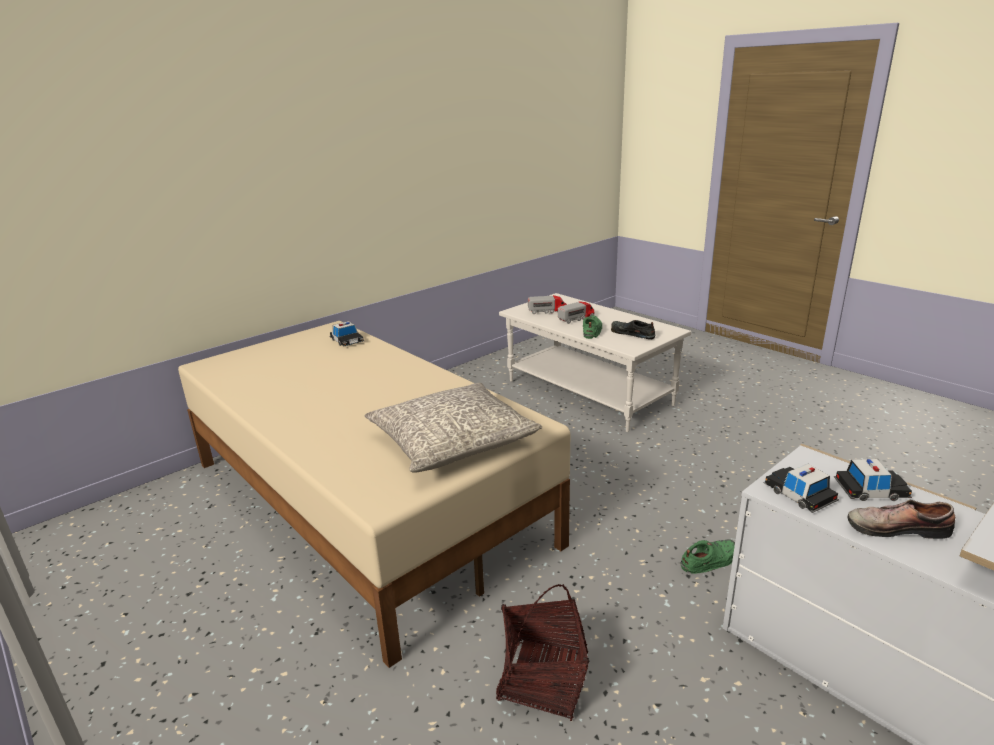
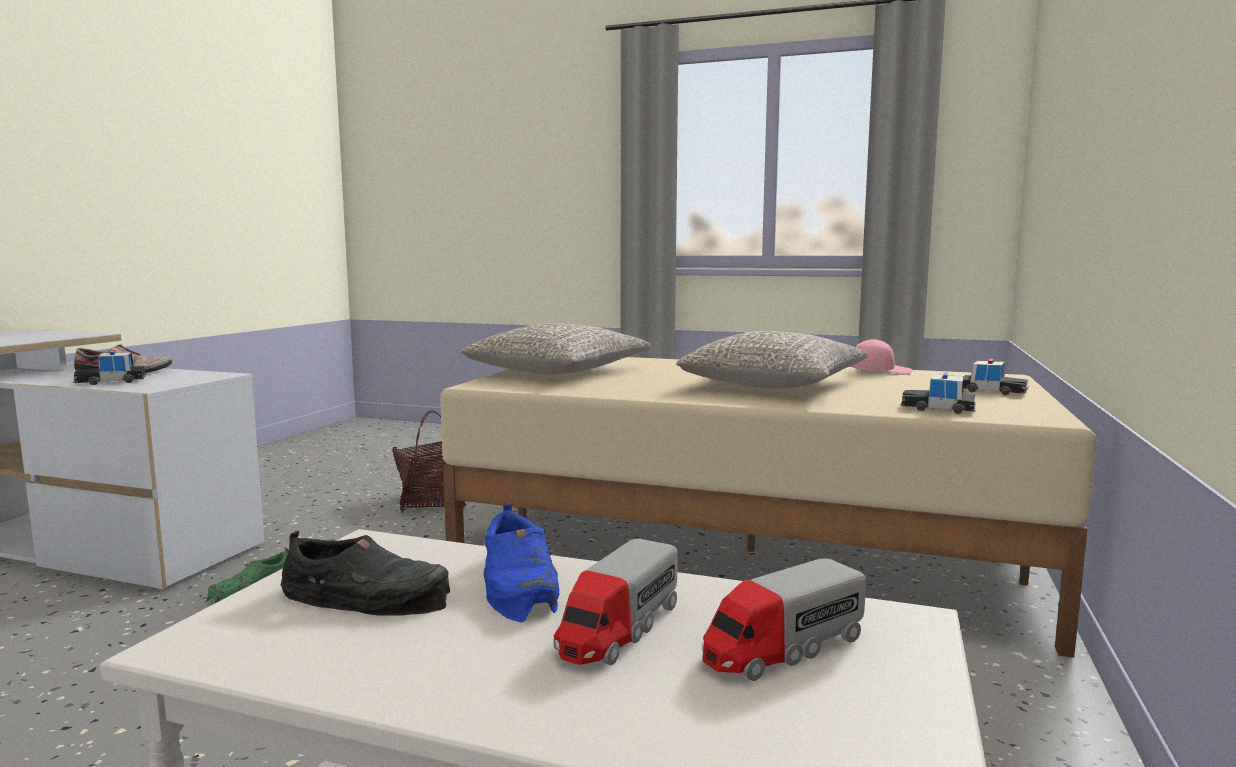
camera: 150 degrees right, 15 degrees down
(240, 387) = (881, 372): none -> pink cap
(356, 379) = (774, 386): none -> grey pillow
(591, 330) = (520, 584): green shoe -> blue shoe
(799, 494) = (194, 375): toy car -> toy car (992, 391)

